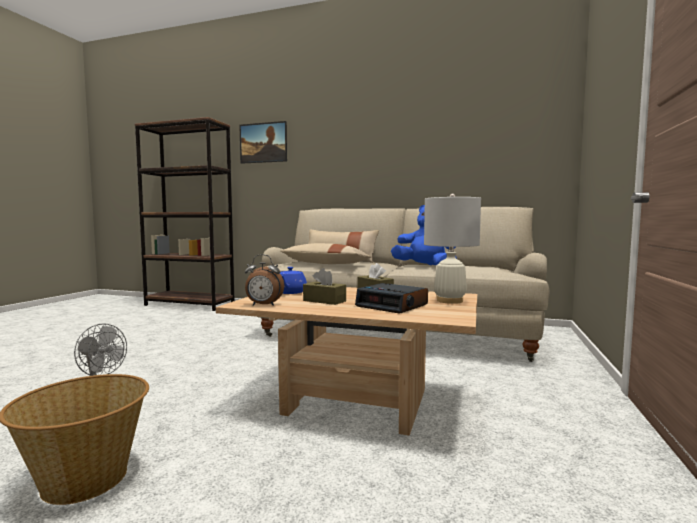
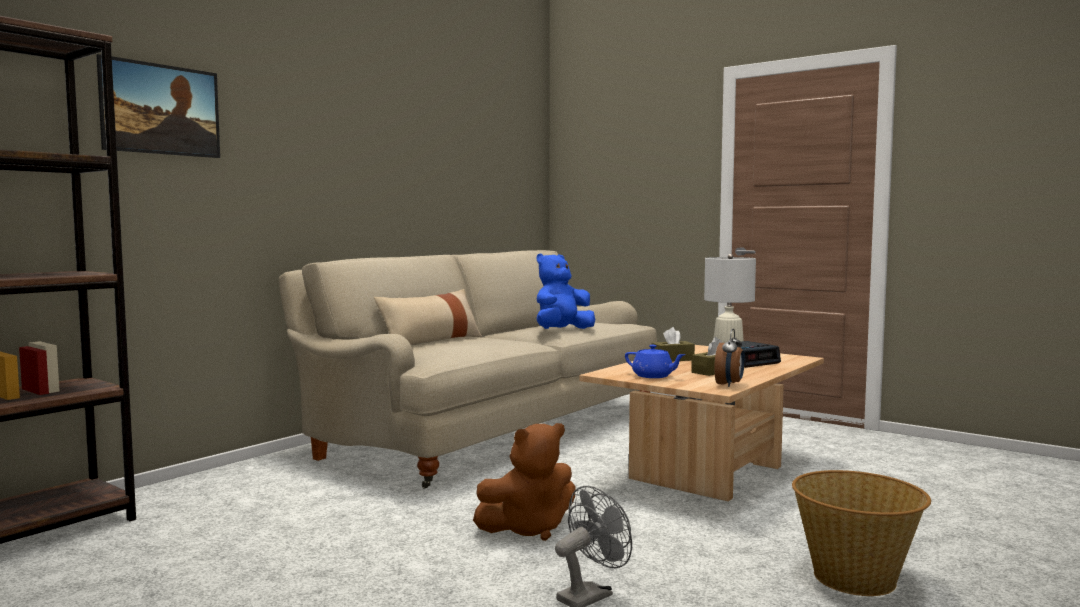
camera: 70 degrees left, 0 degrees up
(207, 363) = (529, 528): none -> brown plush toy
(325, 264) = (481, 347): beige pillow -> none

